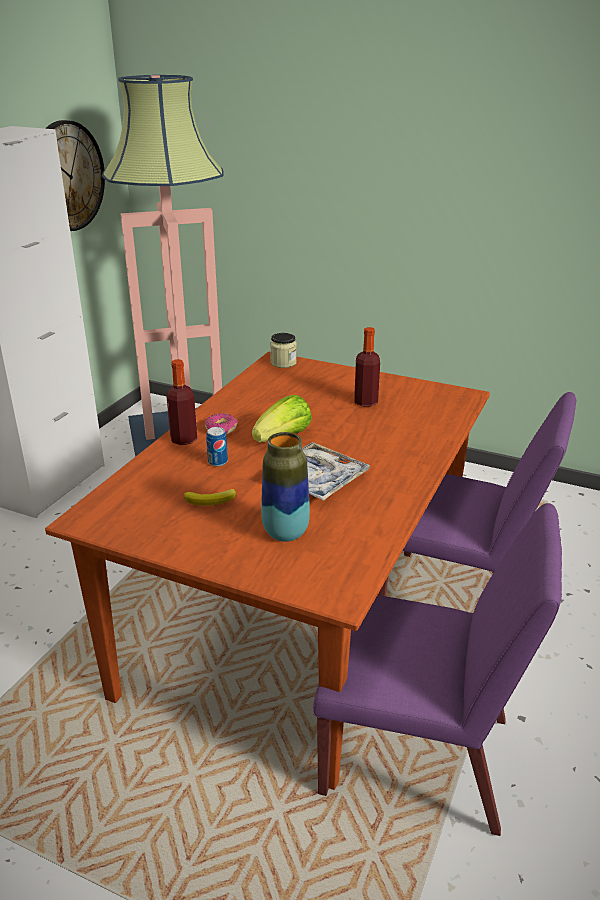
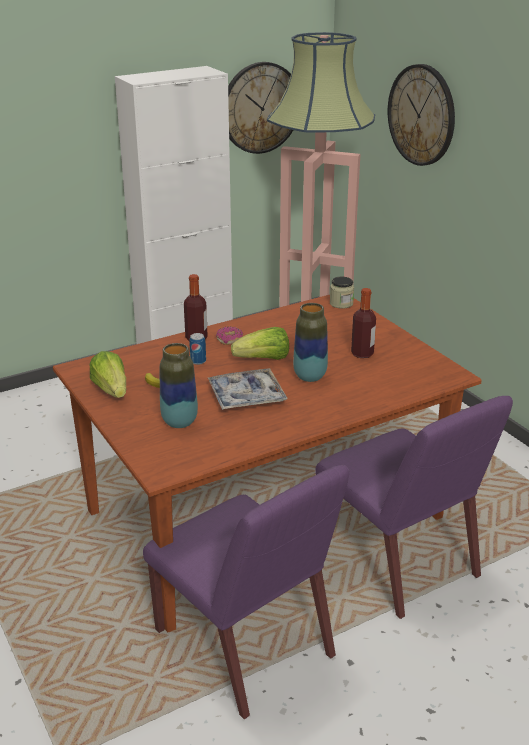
camera: 35 degrees right, 0 degrees up
(160, 528) = (111, 390): none -> lettuce
(266, 156) = (421, 115): none -> wall clock
(349, 439) = (310, 376): none -> vase

